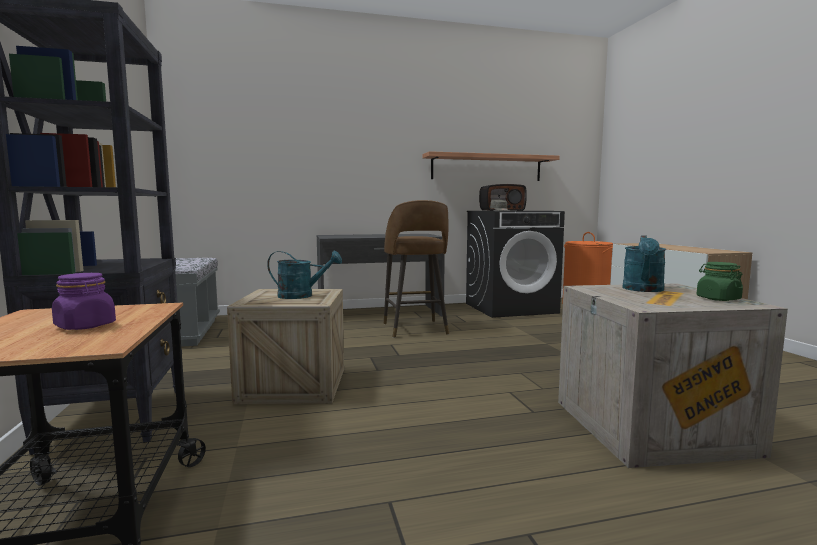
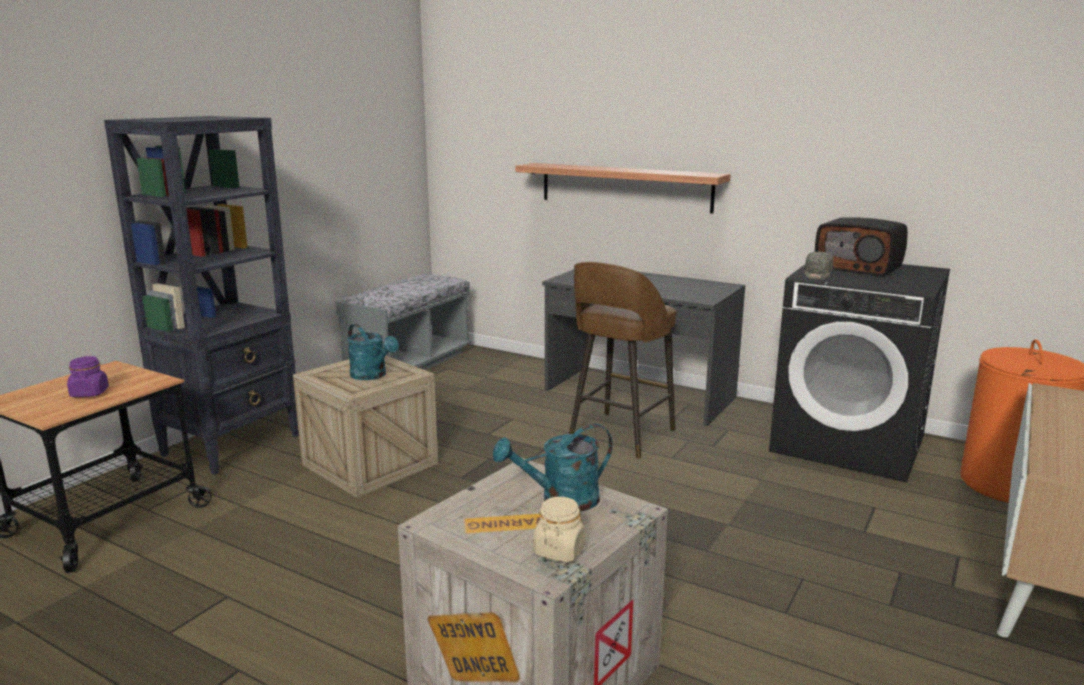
camera: 45 degrees right, 10 degrees up
(486, 168) = (868, 180): shelf -> shelf (624, 187)
(718, 299) = (559, 550): green jar -> beige jar

